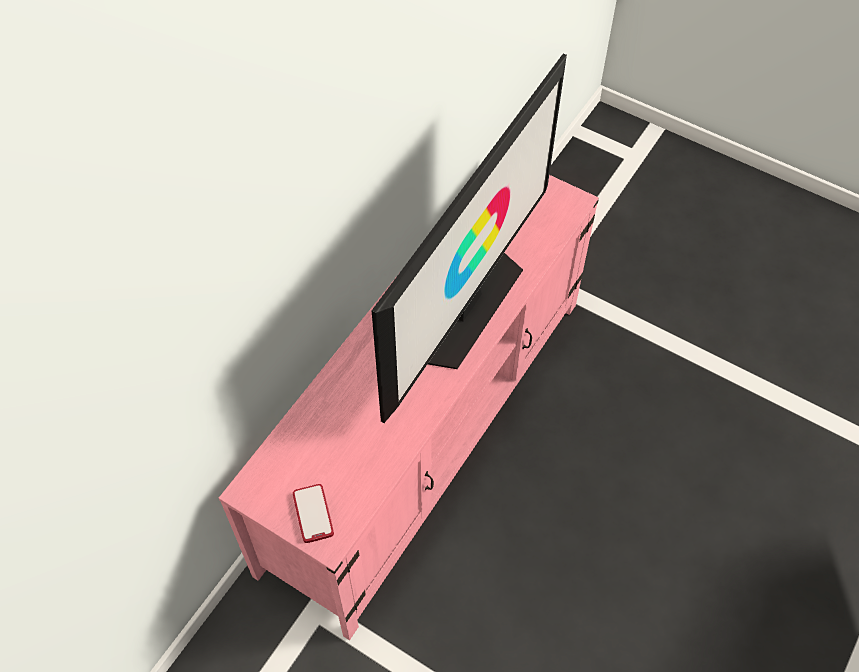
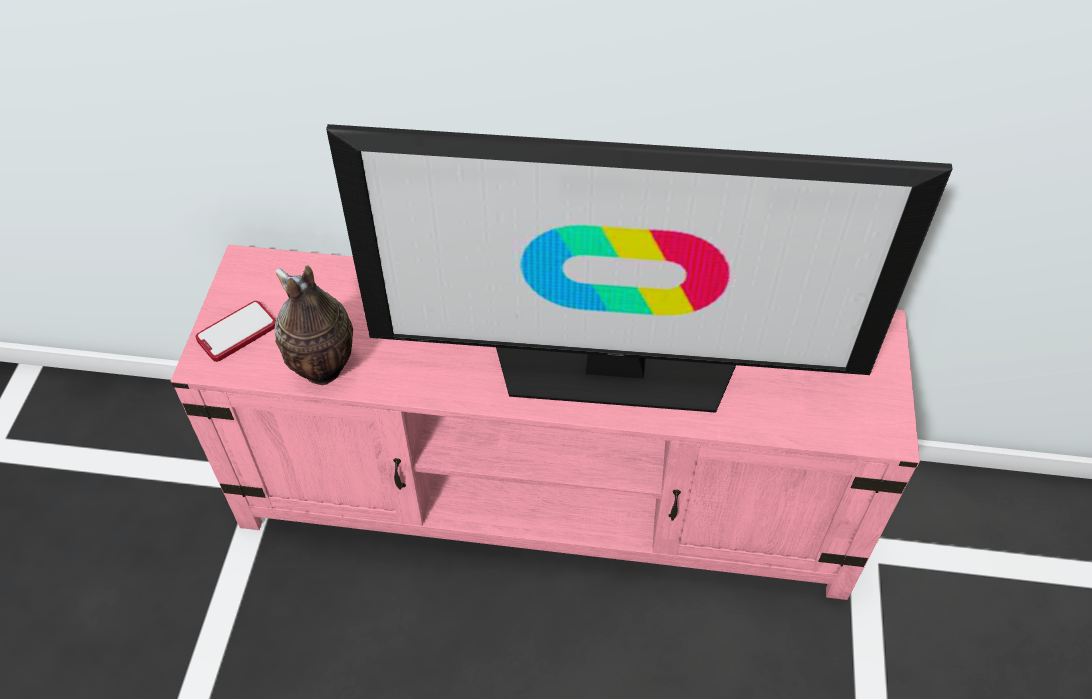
camera: 65 degrees right, 5 degrees down
(379, 469) = (323, 371): none -> vase

